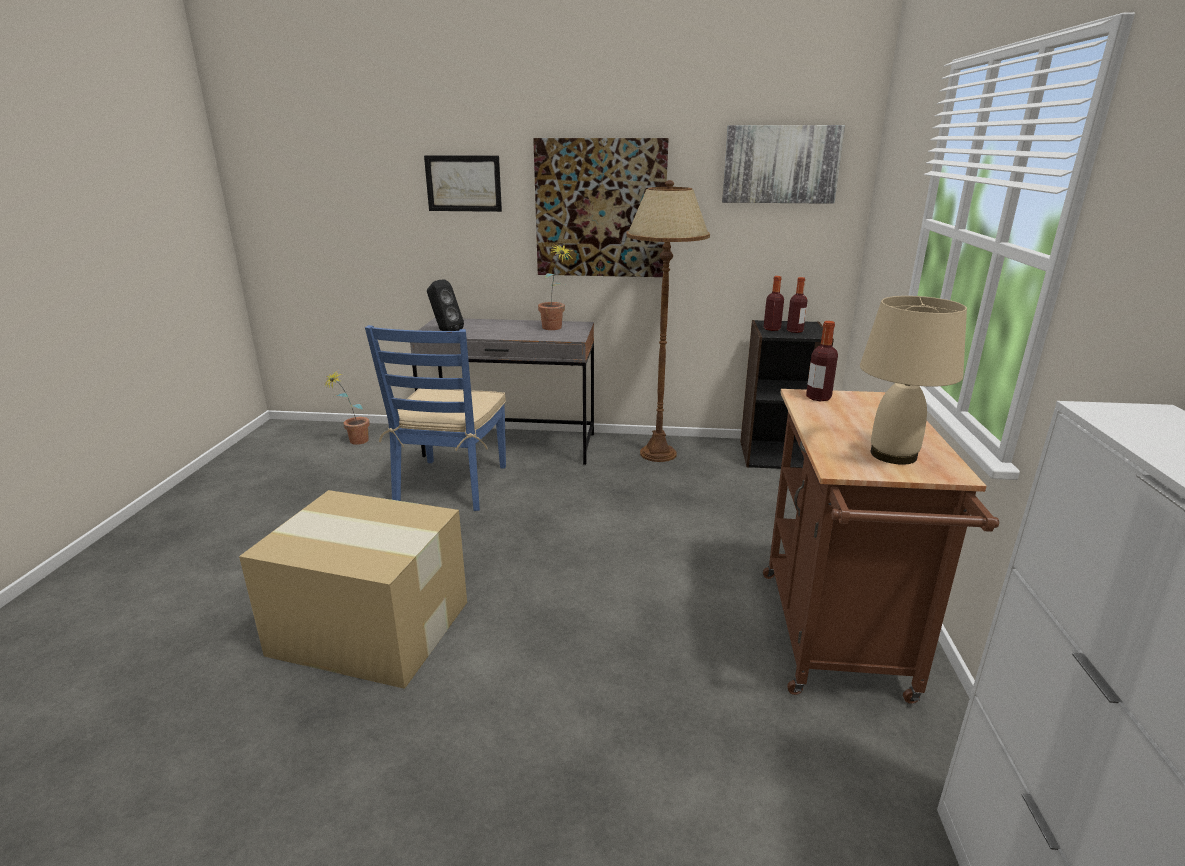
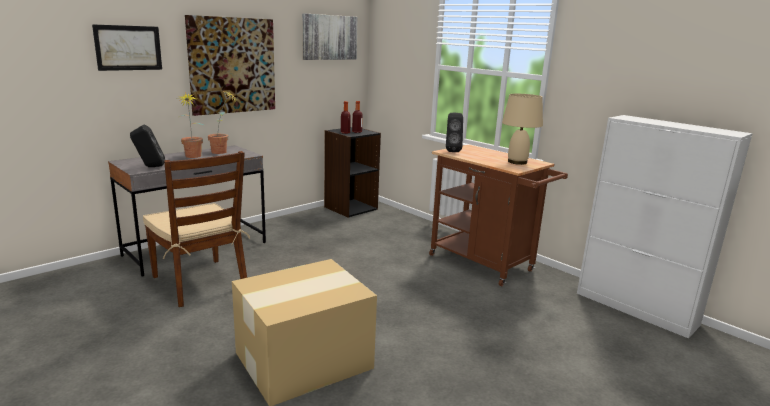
camera: 50 degrees left, 5 degrees down
(354, 442) = (54, 289): potted plant -> potted plant (192, 157)
(451, 485) = (200, 282): blue chair -> brown chair
(658, 454) = (295, 225): brown floor lamp -> none
(818, 398) = (452, 151): bottle -> black speaker

